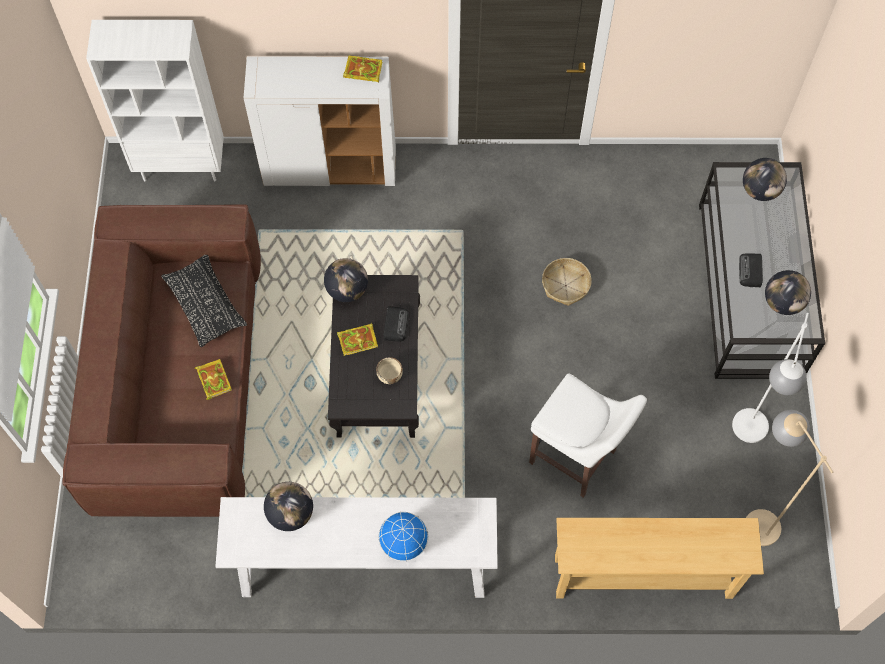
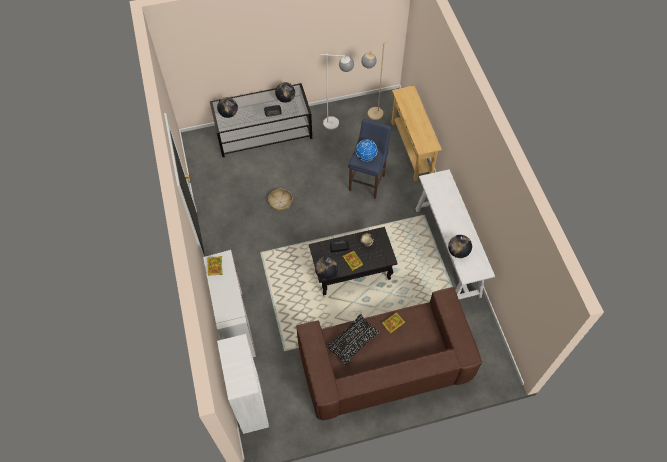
camera: 105 degrees left, 5 degrees down
(404, 543) = (453, 204): globe -> globe (365, 156)
(576, 459) = (368, 181): white stool -> blue stool

